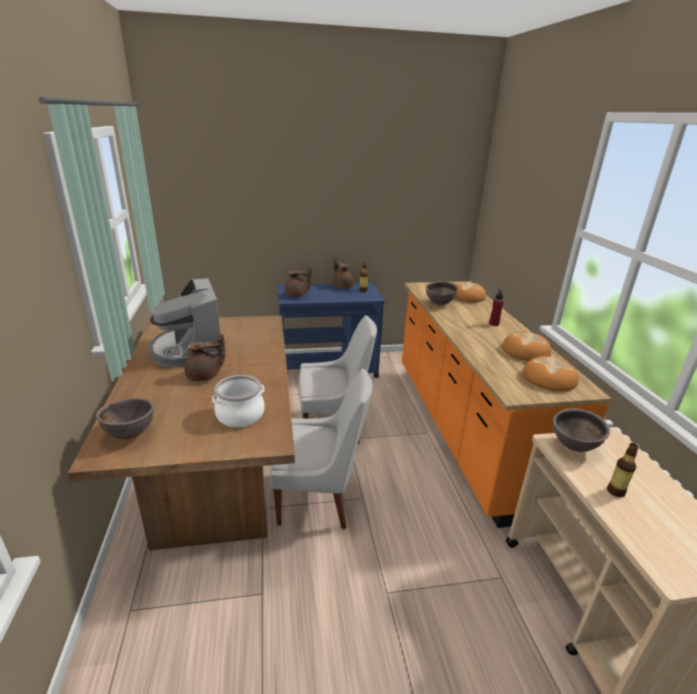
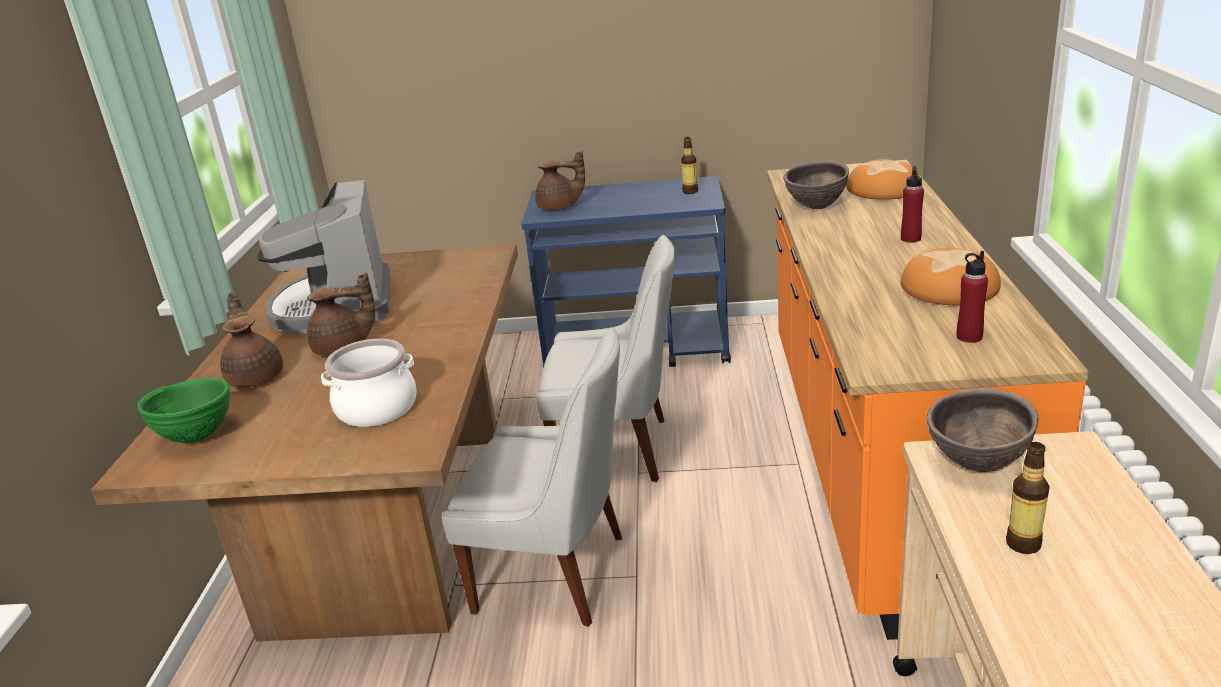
camera: 15 degrees right, 0 degrees up
(131, 434) = (197, 437): brown bowl -> green bowl
(342, 286) = (653, 186): brown teapot -> brown teapot (256, 376)
(549, 379) = (969, 337): bread -> red bottle

